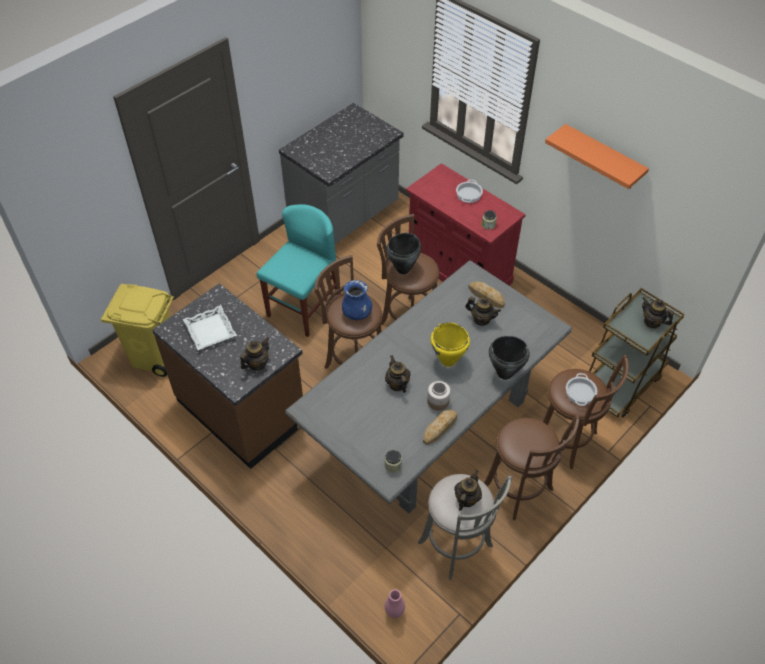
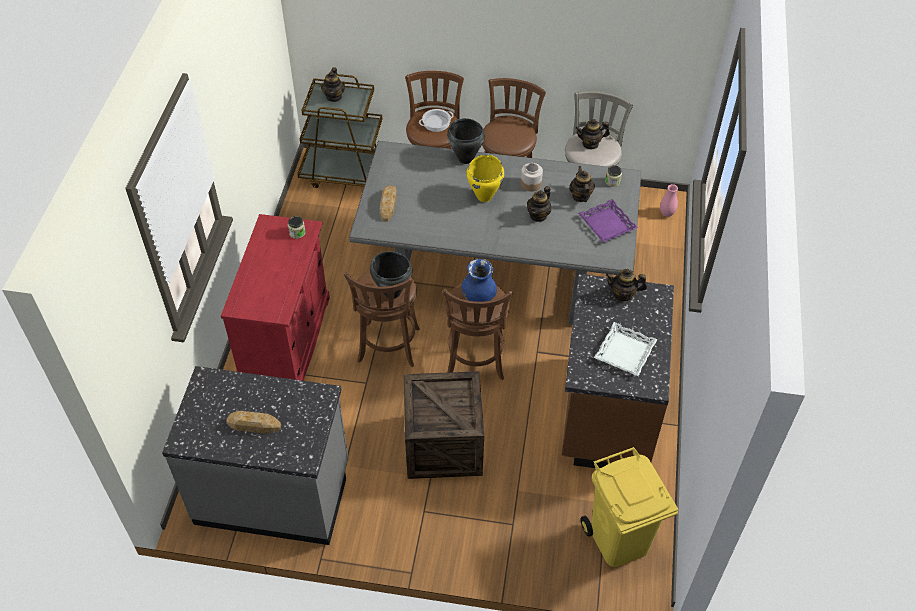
camera: 125 degrees left, 0 degrees up
(304, 307) = (443, 445): turquoise chair -> crate
(347, 426) = (607, 224): none -> purple tray
(439, 428) = (554, 172): bread -> bread (254, 425)
(468, 194) = (260, 268): cooking pot -> none
(481, 319) = (419, 196): teapot -> teapot (580, 196)
(603, 158) = (238, 84): orange shelf -> none

